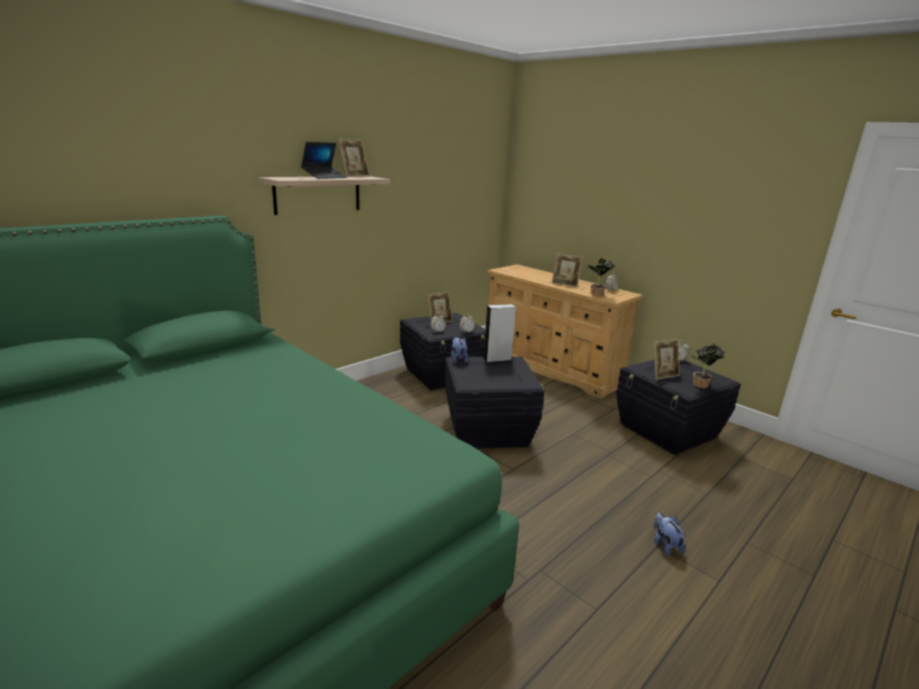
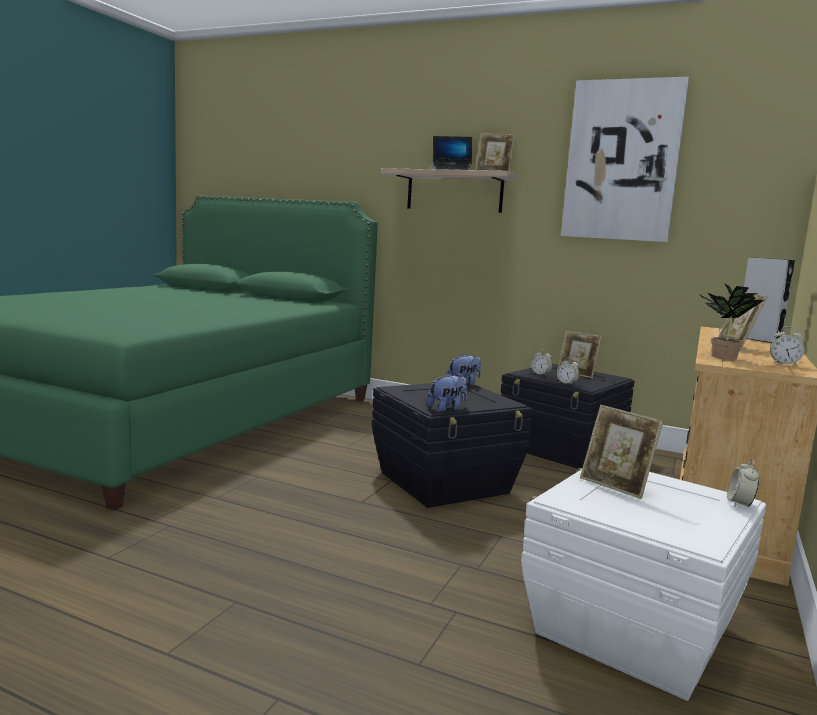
camera: 70 degrees right, 10 degrees down
(431, 163) = (622, 161): none -> picture
(497, 359) = (494, 396): grey speaker -> grey speaker (758, 339)
(665, 545) = (239, 608): plush toy -> plush toy (447, 408)
(667, 431) = (630, 630): black storage box -> white storage box
(701, 386) = (616, 515): potted plant -> none

